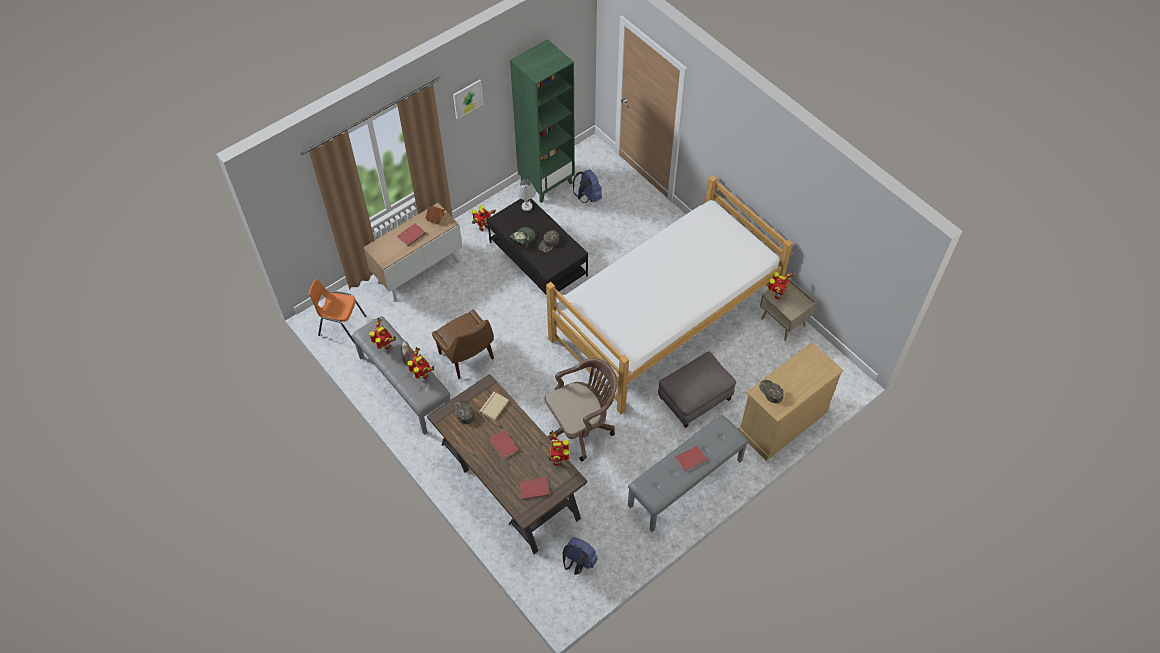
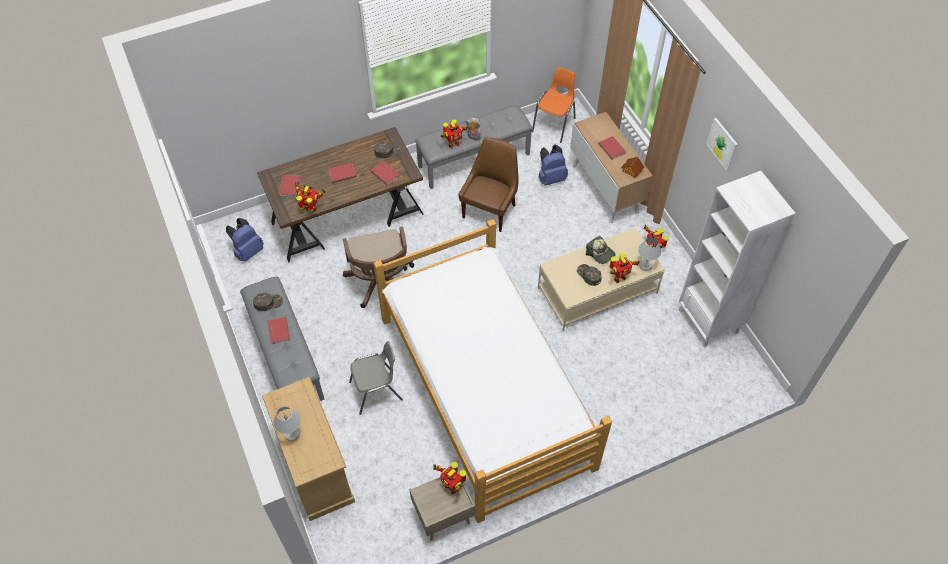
camera: 105 degrees right, 0 degrees up
(385, 346) = (494, 123): toy robot -> toy robot (618, 278)
(467, 357) = (490, 210): brown chair -> brown chair turned 135 degrees clockwise
(493, 406) = (385, 173): beige book -> red book
(538, 259) = (597, 291): black coffee table -> beige coffee table
(546, 182) = (708, 321): green bookcase -> white bookcase
(587, 197) = (678, 358): blue backpack -> blue backpack (551, 178)
(695, 398) = (376, 391): grey ottoman -> grey chair
(771, 392) = (298, 400): green cap -> green cap (268, 302)
(802, 387) = (291, 434): none -> white table lamp

